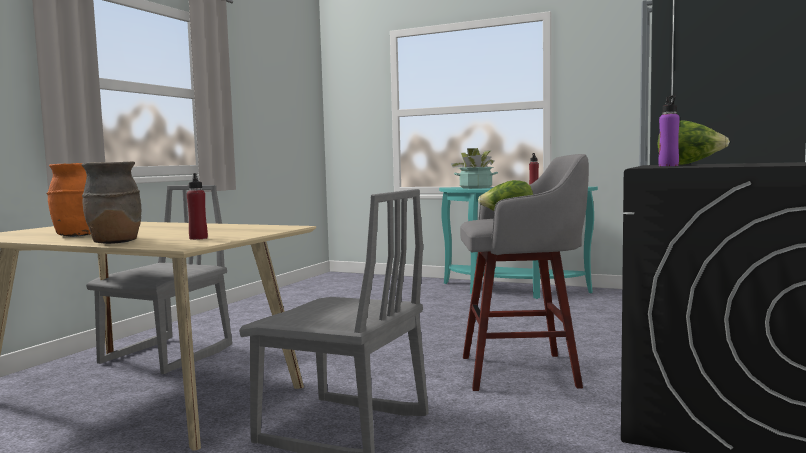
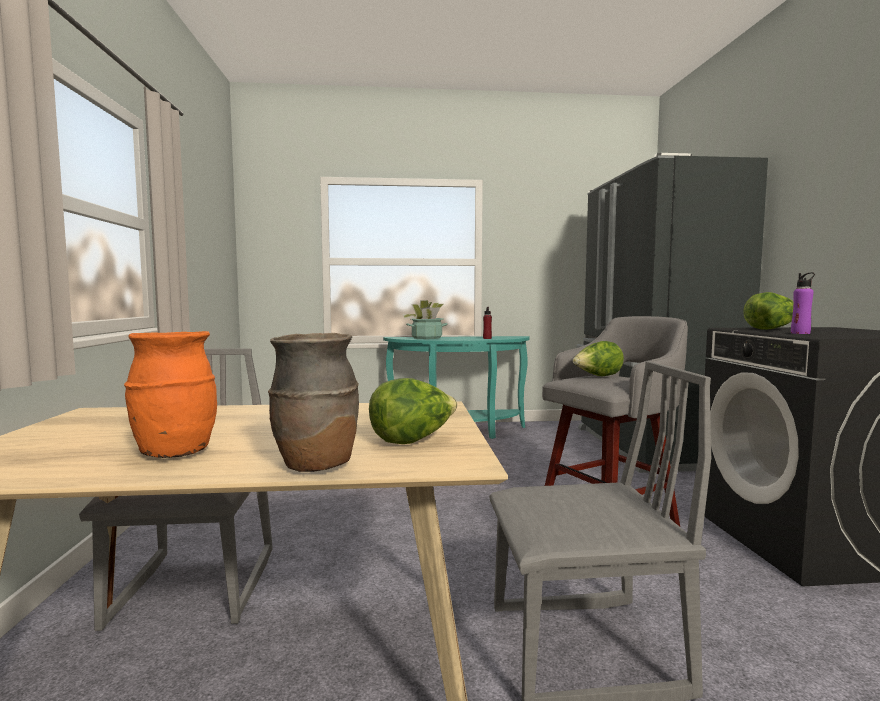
camera: 30 degrees left, 0 degrees up
(198, 238) = (413, 440): red bottle -> lettuce

